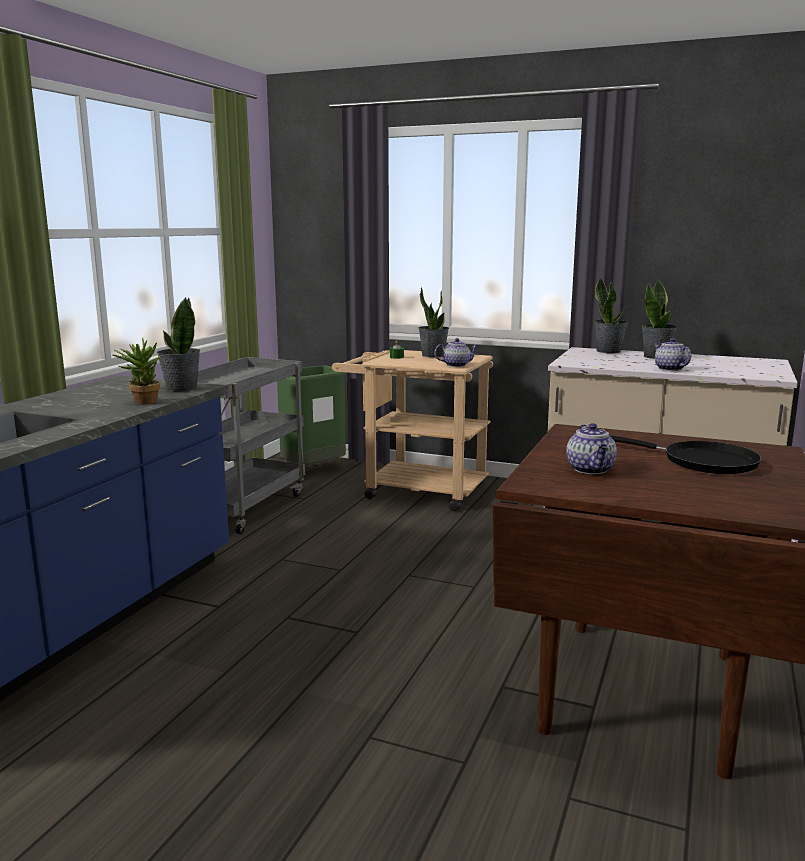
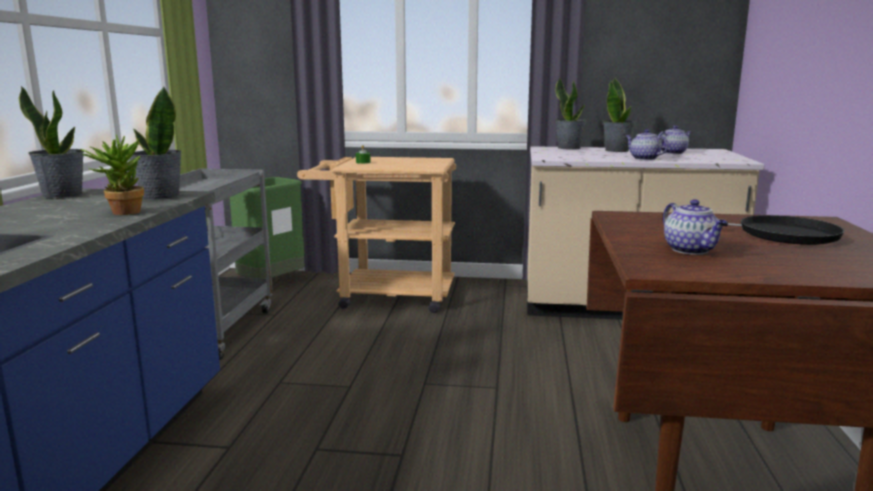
camera: 15 degrees left, 0 degrees up
(433, 355) = (397, 159): potted plant -> potted plant (63, 195)
(456, 365) = (430, 166): teapot -> teapot (672, 153)

